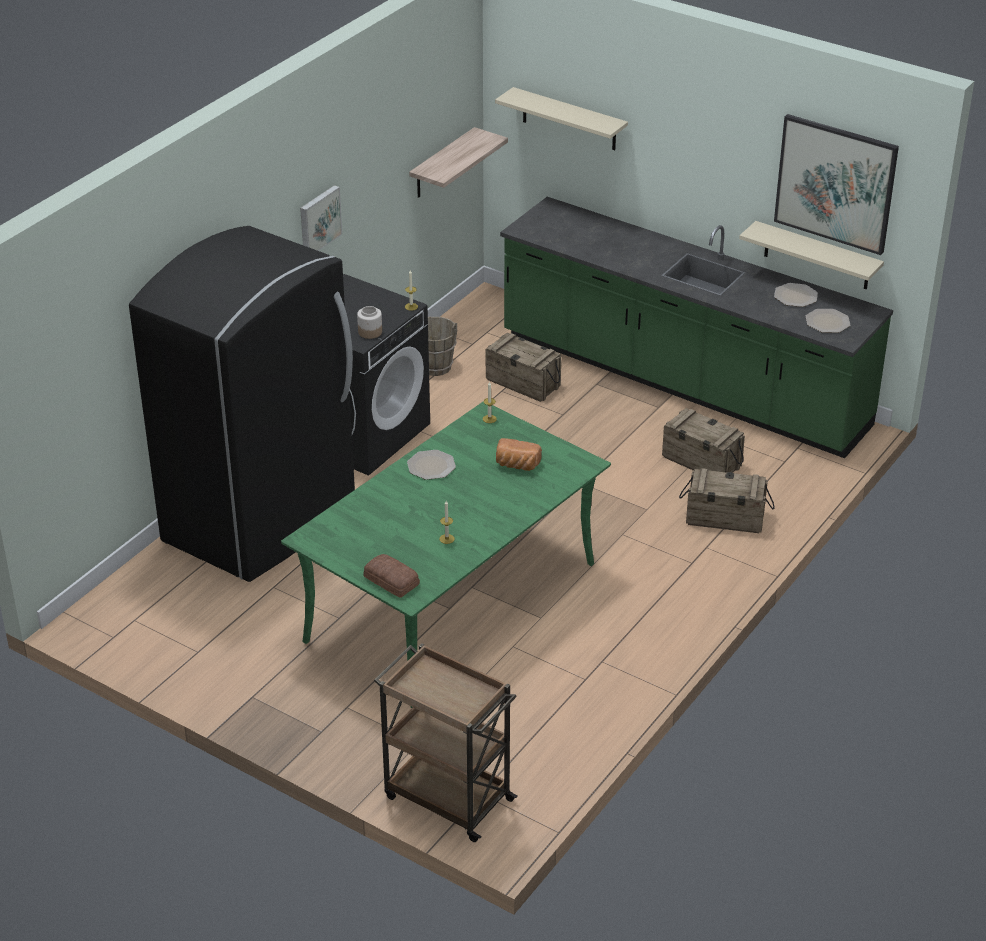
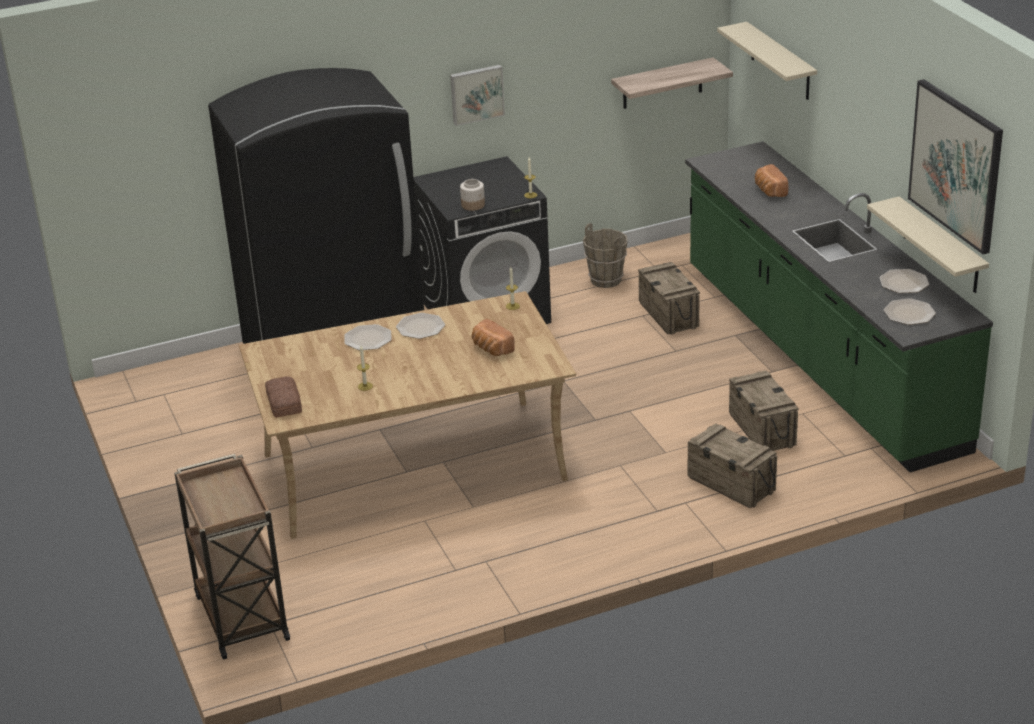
camera: 35 degrees right, 5 degrees down
(396, 493) = (368, 338): none -> plate
(452, 602) = (413, 468): green dining table -> beige dining table
(604, 243) = (769, 191): none -> bread

